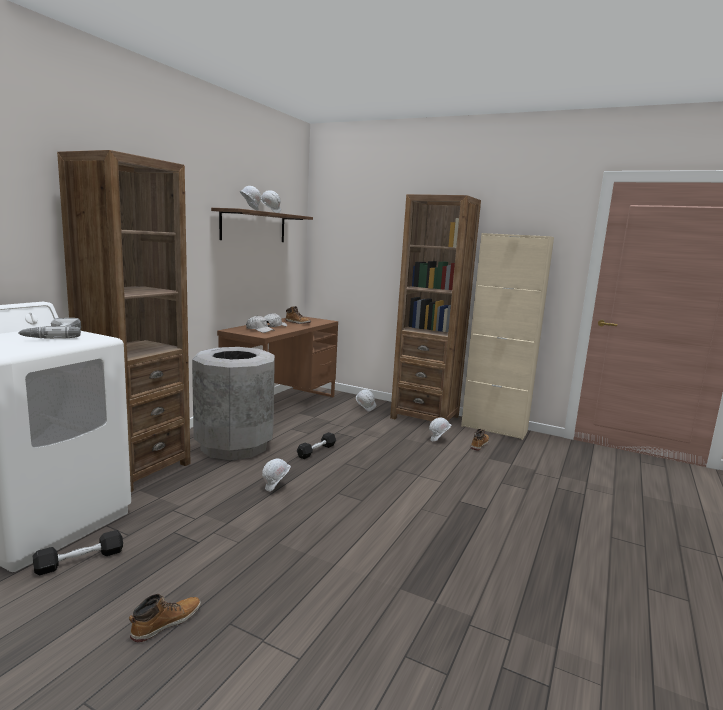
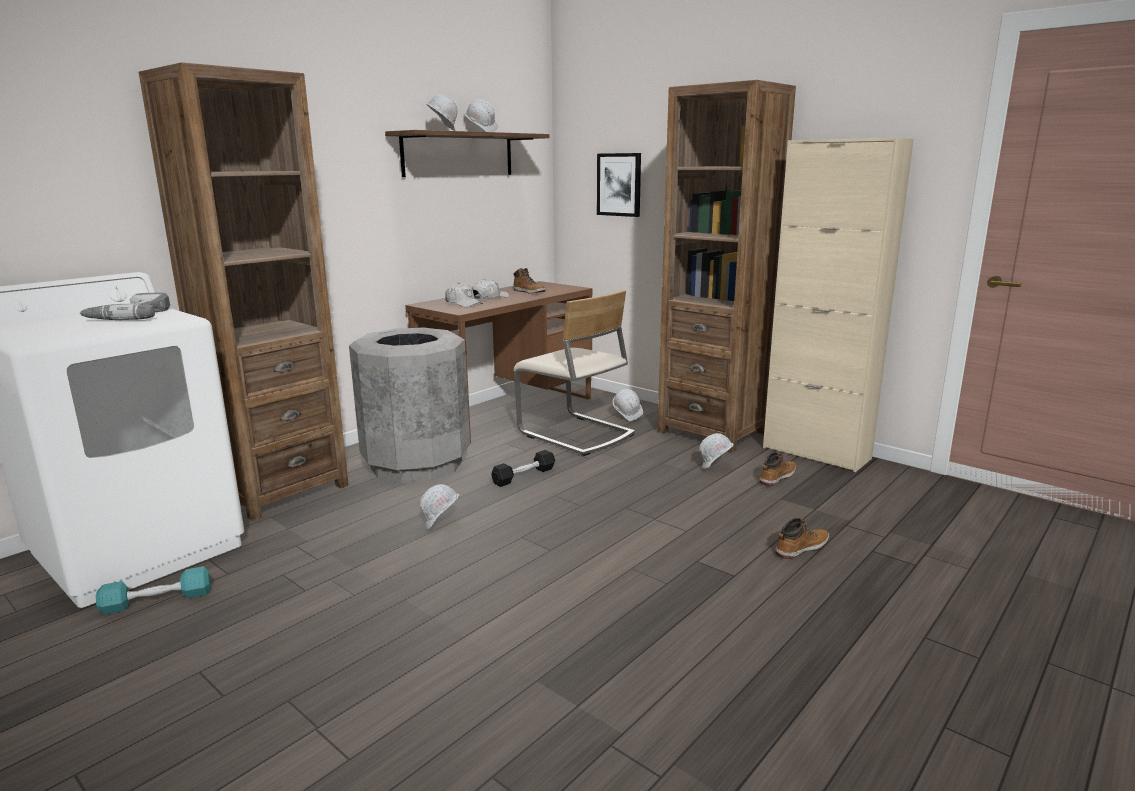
camera: 15 degrees right, 5 degrees up
(80, 560) = (157, 601): black dumbbell -> turquoise dumbbell
(166, 623) = (213, 690): boot -> boot (801, 548)
(336, 421) = (575, 434): none -> beige chair
(357, 253) = (619, 184): none -> picture

